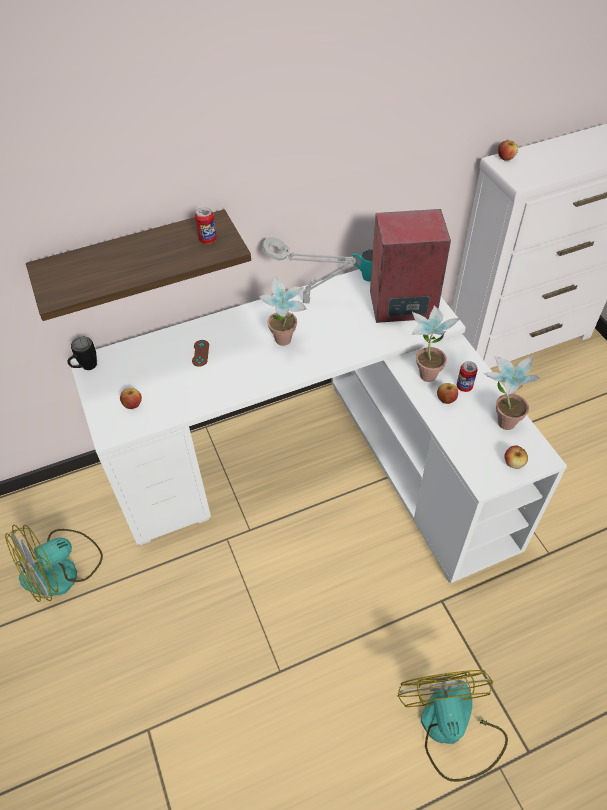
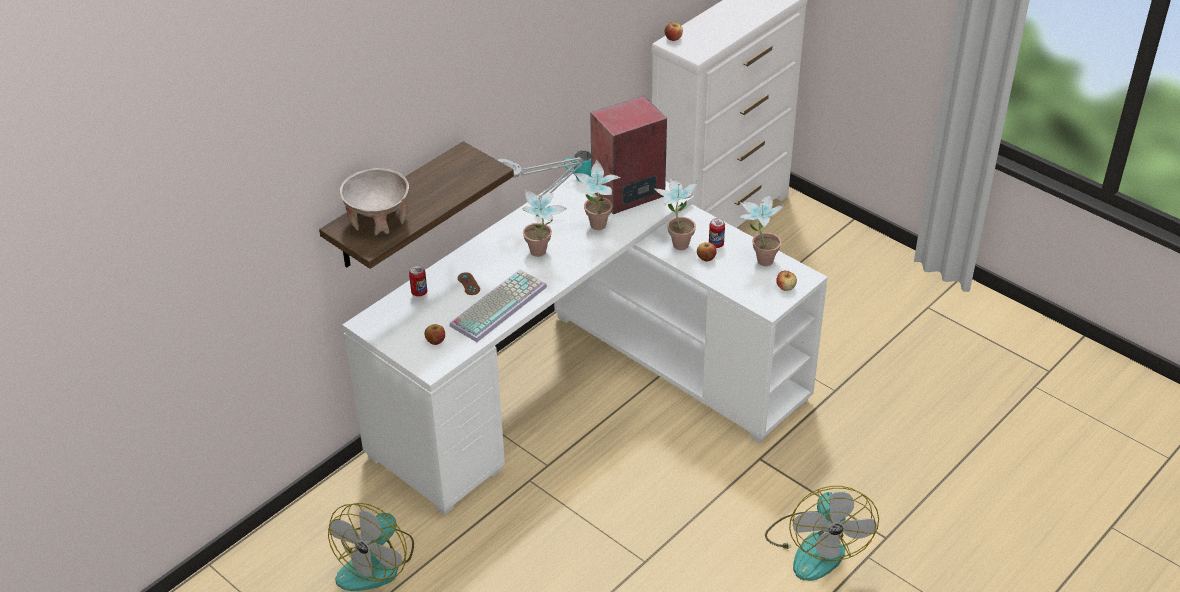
camera: 25 degrees left, 10 degrees down
(83, 270) = (378, 220): none -> beige bowl
(85, 368) = (367, 327): black mug -> none
(208, 239) = (468, 168): can -> can (419, 292)
(212, 384) = (498, 304): none -> keyboard
(352, 334) = (598, 229): none -> potted plant
(451, 728) = (816, 546): fan -> fan turned 150 degrees counterclockwise

